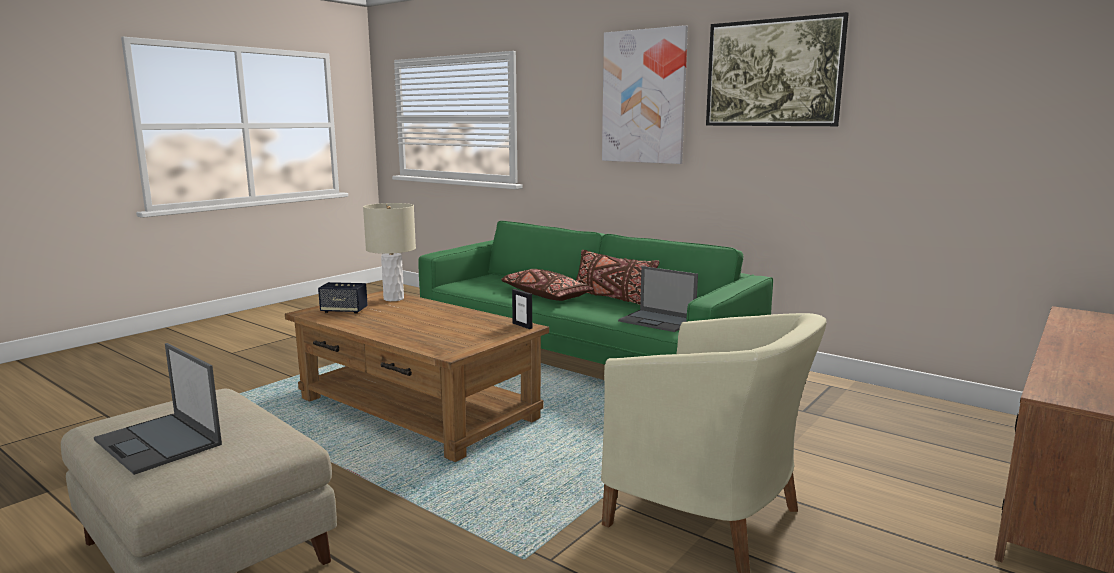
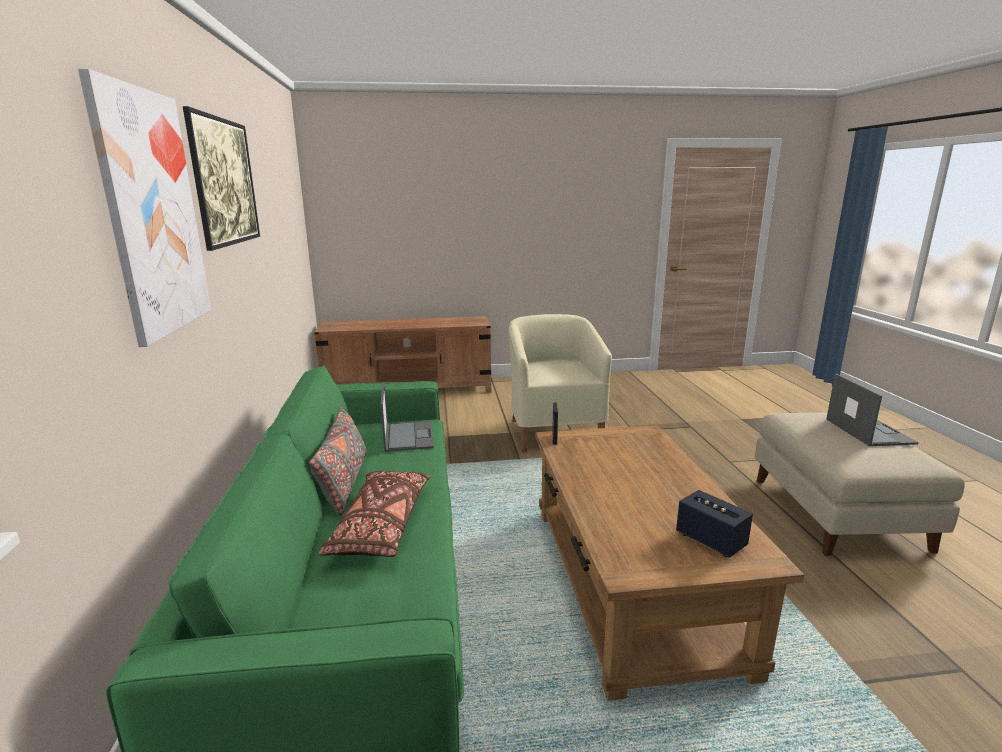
camera: 135 degrees left, 5 degrees up
(393, 298) = (622, 547): beige table lamp -> none
(613, 298) = (344, 483): brown pillow -> grey pillow

